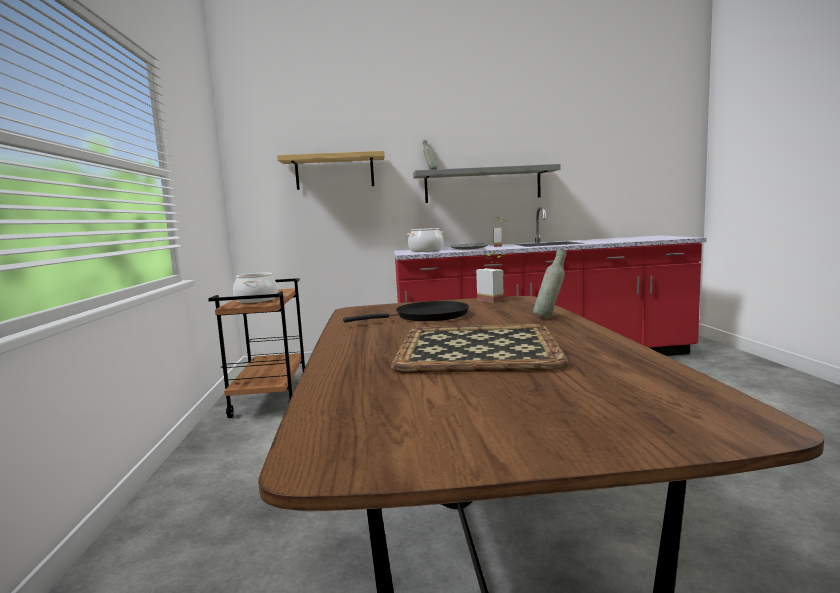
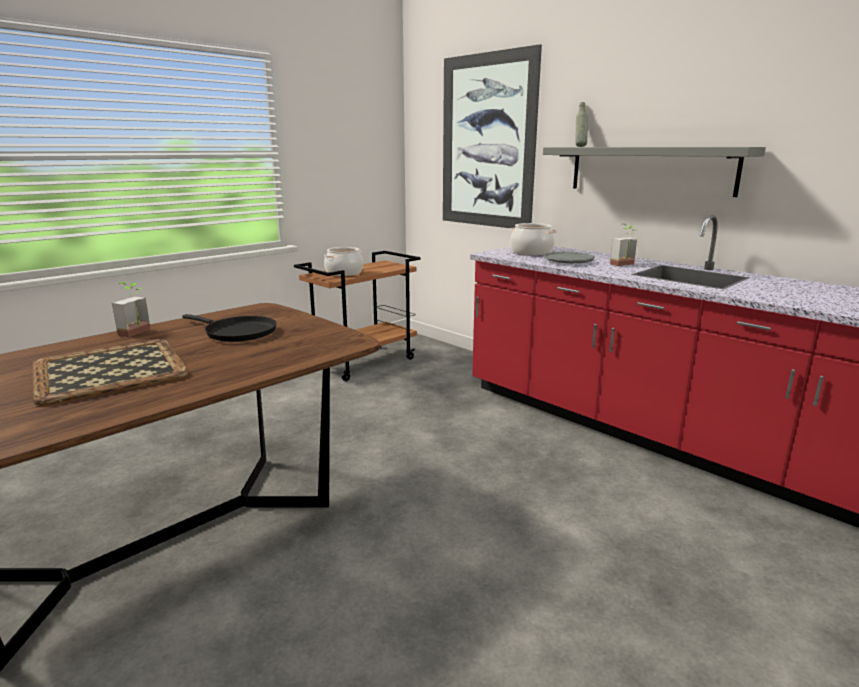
camera: 50 degrees right, 10 degrees up
(334, 172) = (487, 142): shelf -> picture
(494, 299) = (341, 335): potted plant -> potted plant (139, 333)
(550, 317) = (251, 370): grey bottle -> none

